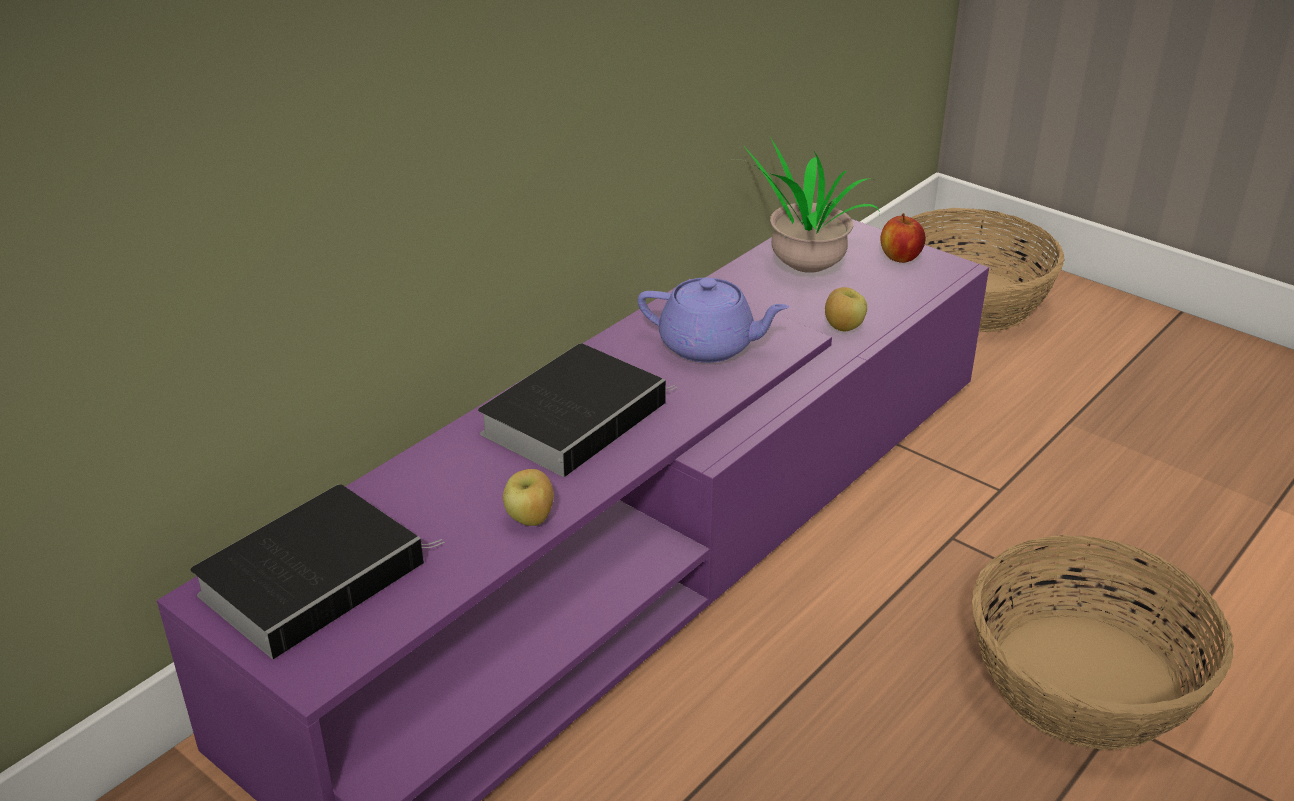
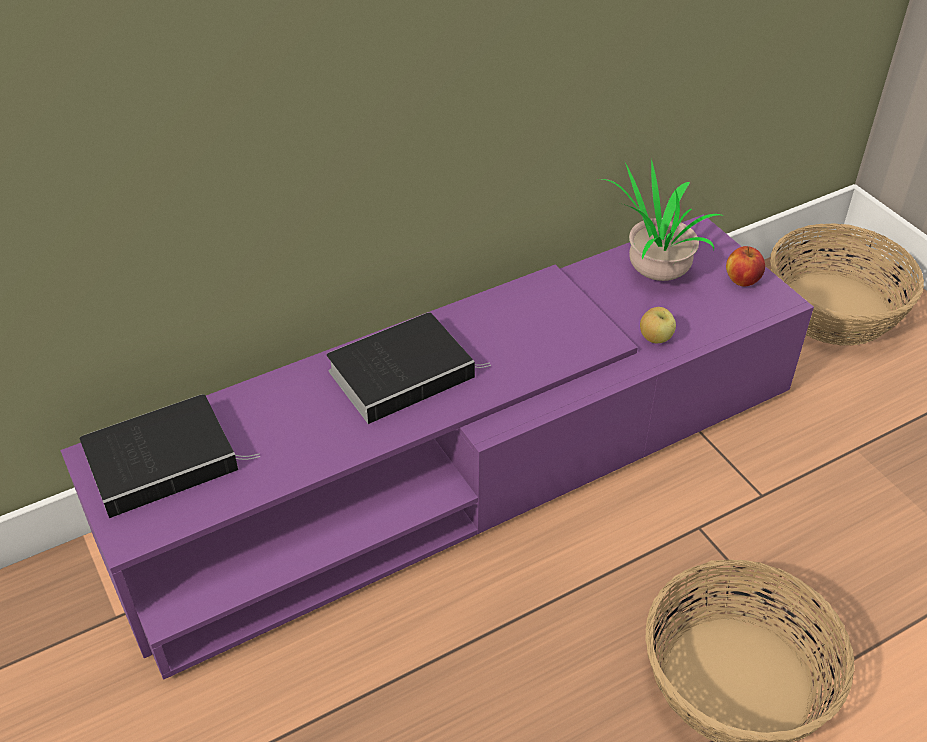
camera: 20 degrees right, 10 degrees up
(531, 519) = (327, 454): apple -> none
(709, 346) = (535, 332): purple teapot -> none

